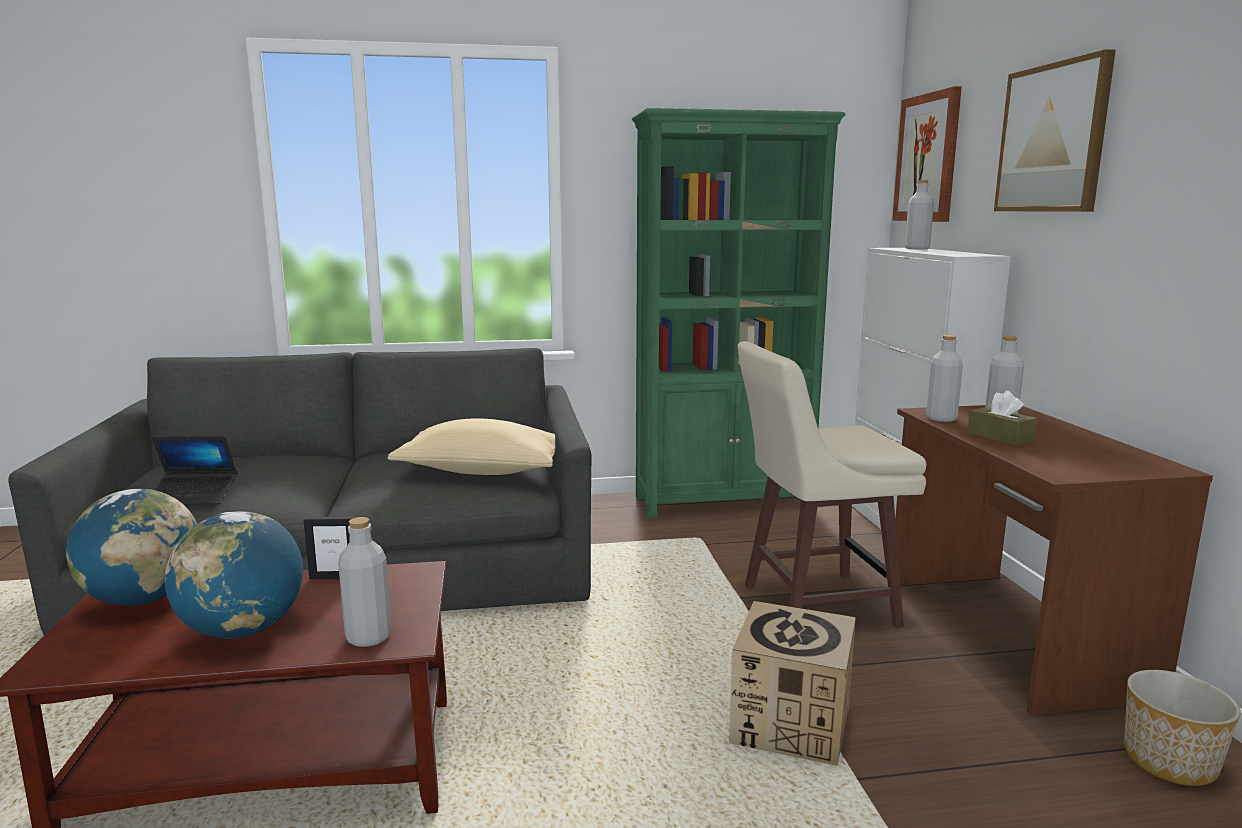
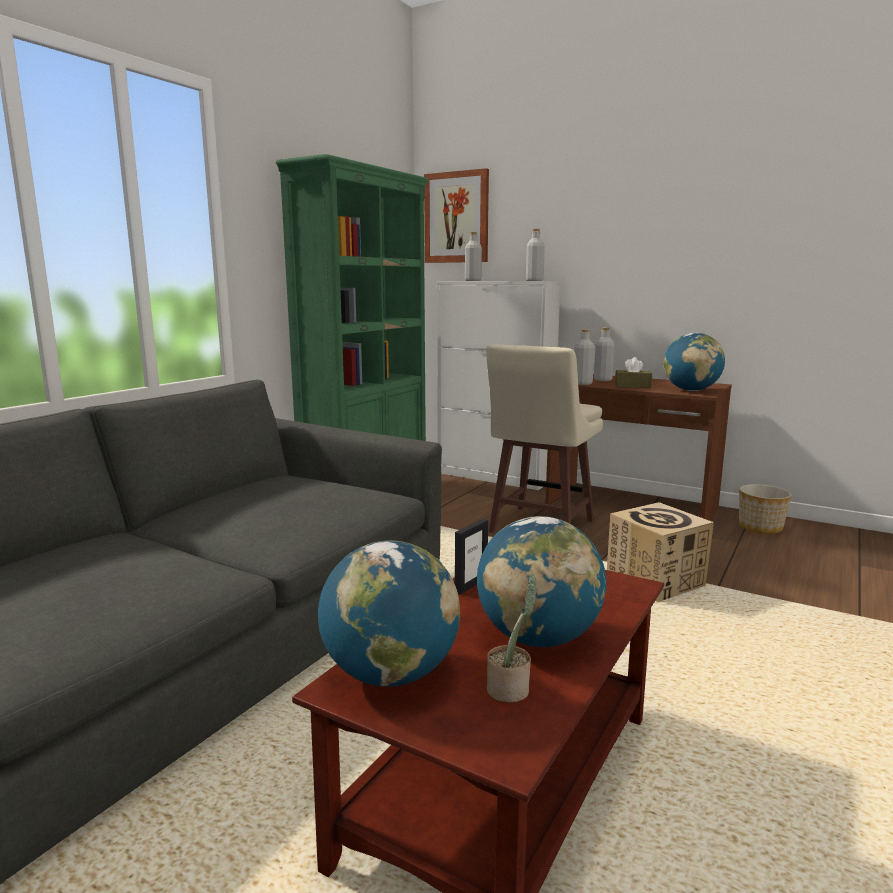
camera: 50 degrees left, 0 degrees up
(140, 644) = (510, 689): none -> potted plant
(194, 496) = (99, 608): laptop -> none
(368, 637) = (611, 595): grey bottle -> grey bottle (534, 281)
(482, 471) = (323, 494): beige pillow -> none
(1053, 138) = (584, 207): picture -> none
(1066, 465) = (691, 390): none -> globe

